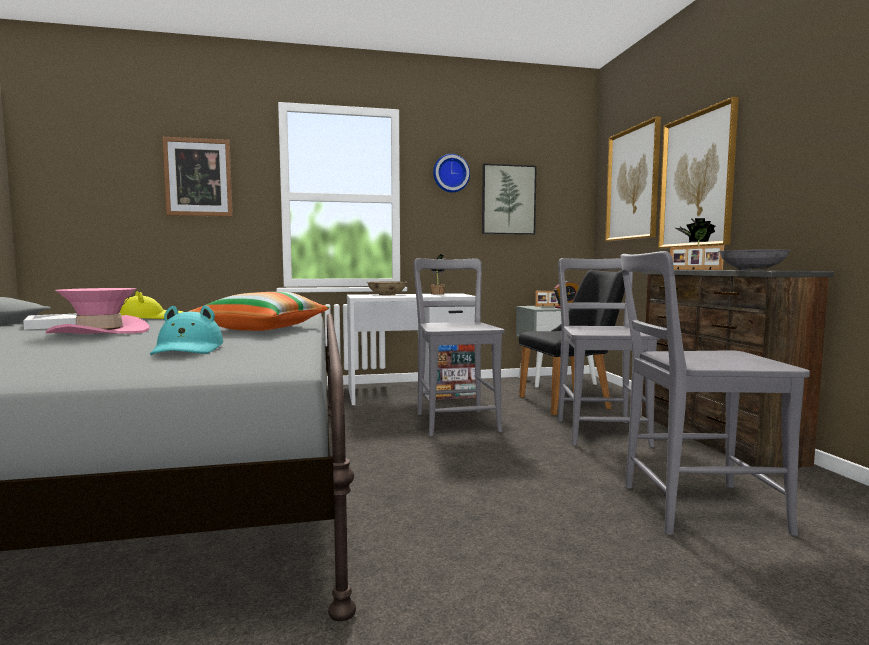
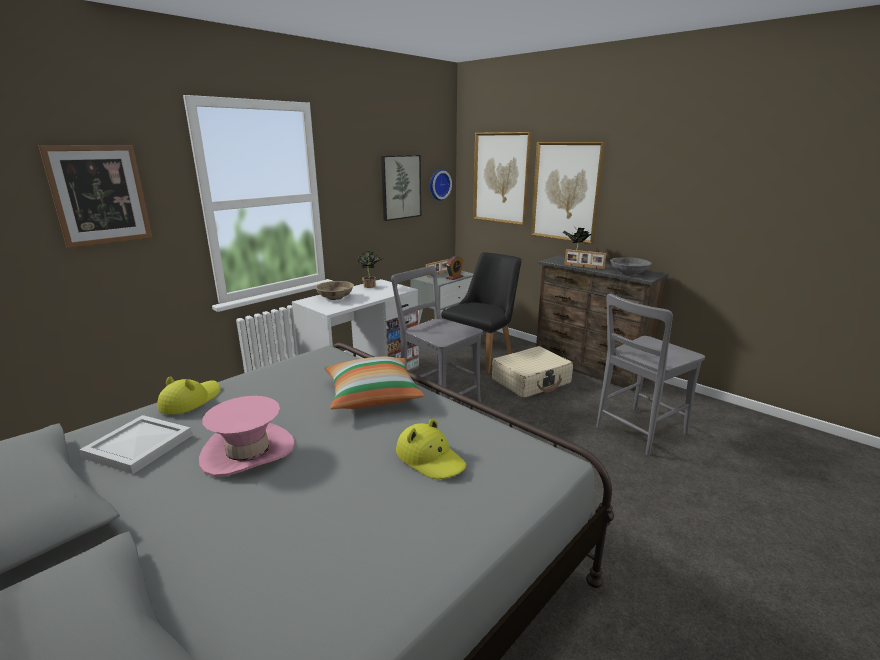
camera: 35 degrees left, 15 degrees up
(188, 350) = (430, 458): turquoise hat -> yellow hat
(450, 173) = (357, 167): wall clock -> wall clock (438, 184)
(600, 431) = (531, 381): grey chair -> beige suitcase

